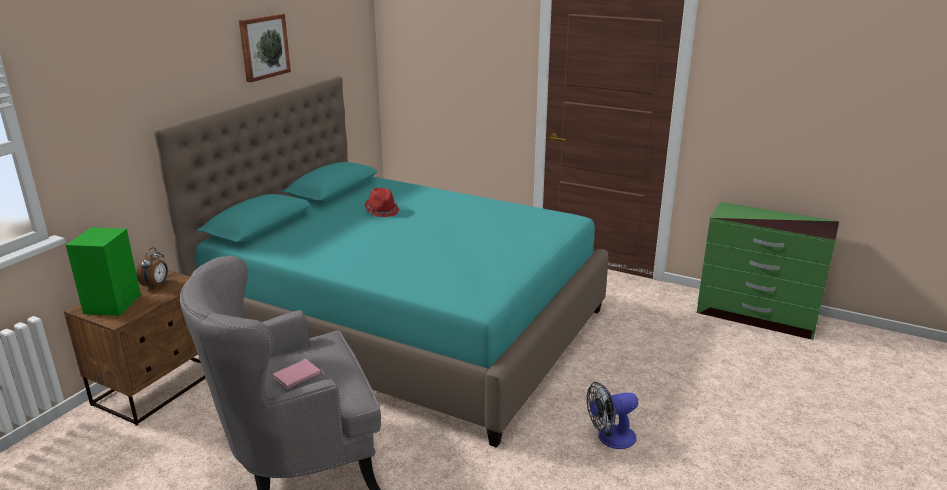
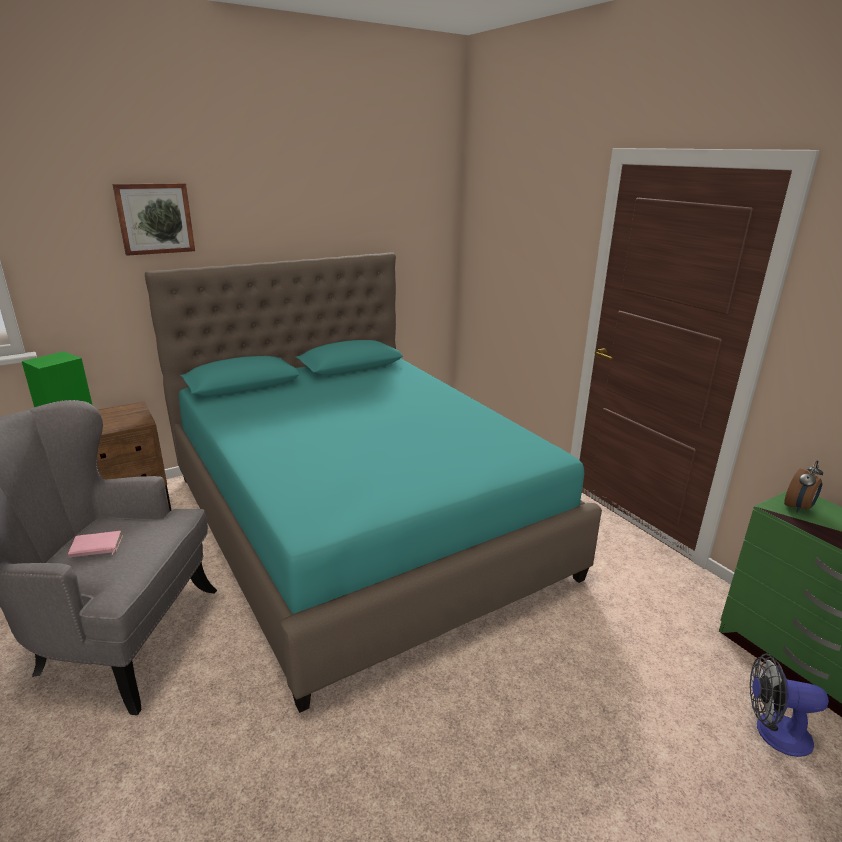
camera: 30 degrees right, 0 degrees up
(156, 285) = (119, 417): alarm clock -> alarm clock (798, 508)
(263, 47) = (300, 211): picture -> picture (155, 218)
(382, 211) = (363, 395): red hat -> none
(610, 438) = (437, 771): fan -> fan (773, 732)

